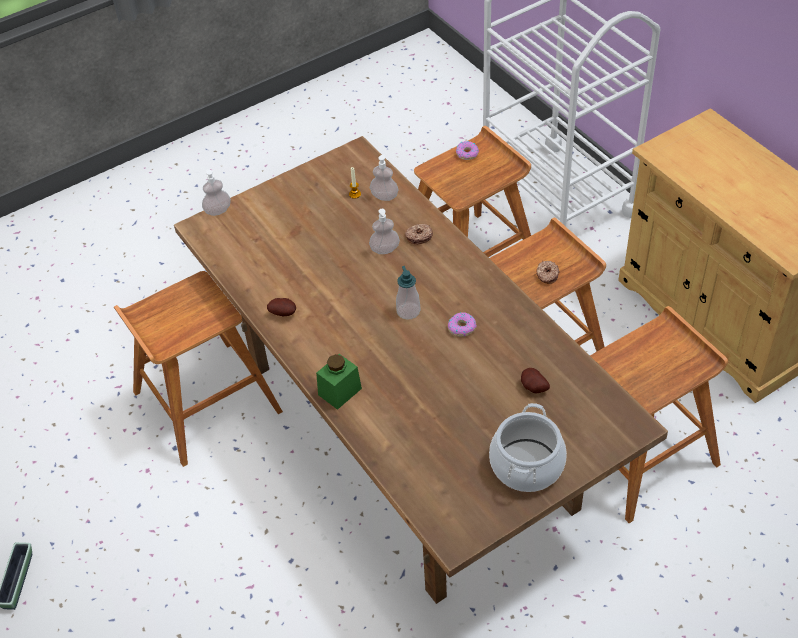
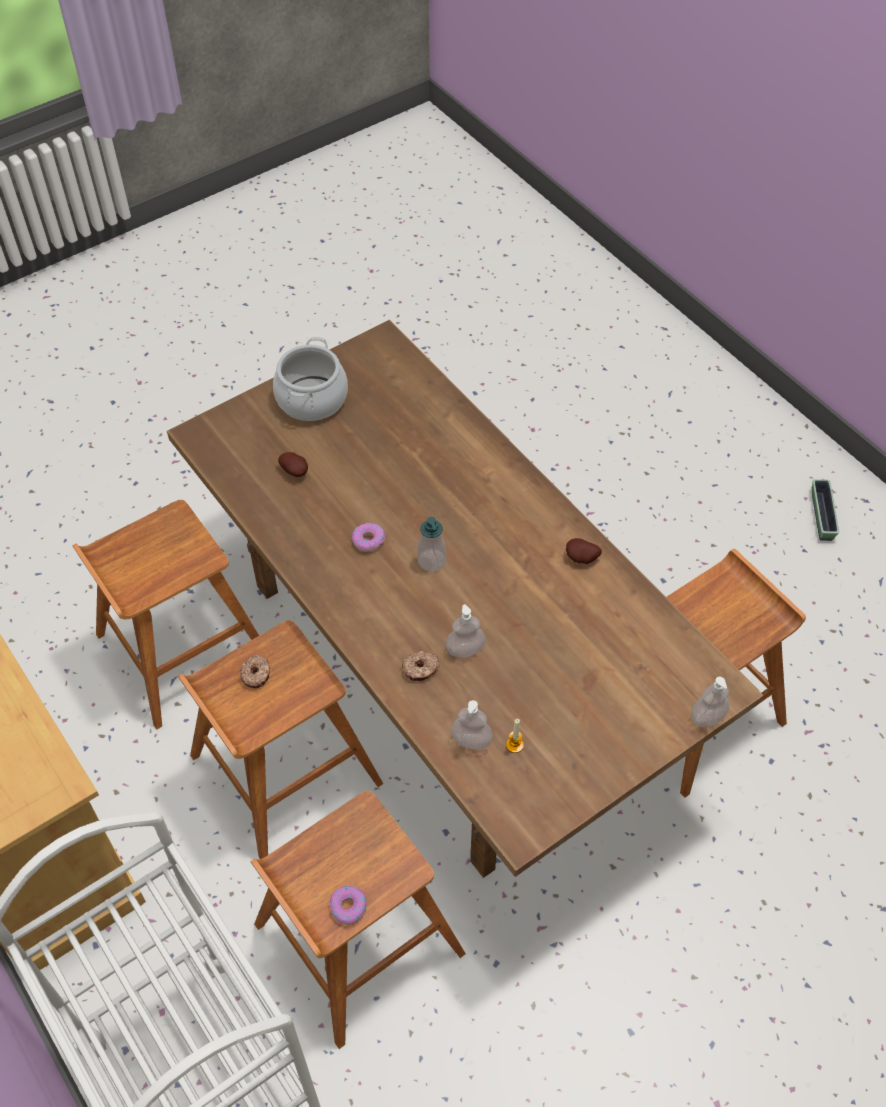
camera: 175 degrees right, 5 degrees up
(340, 391) = (502, 468): green jar -> none

